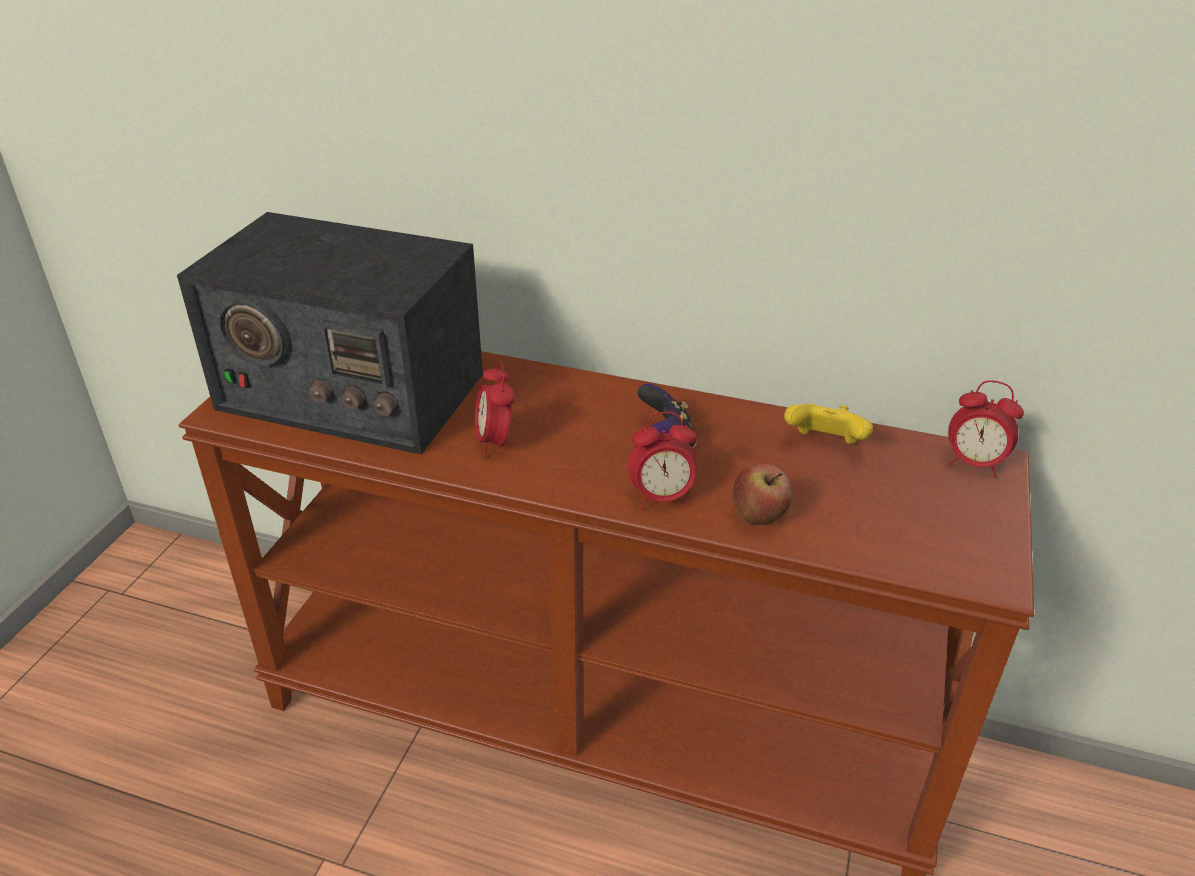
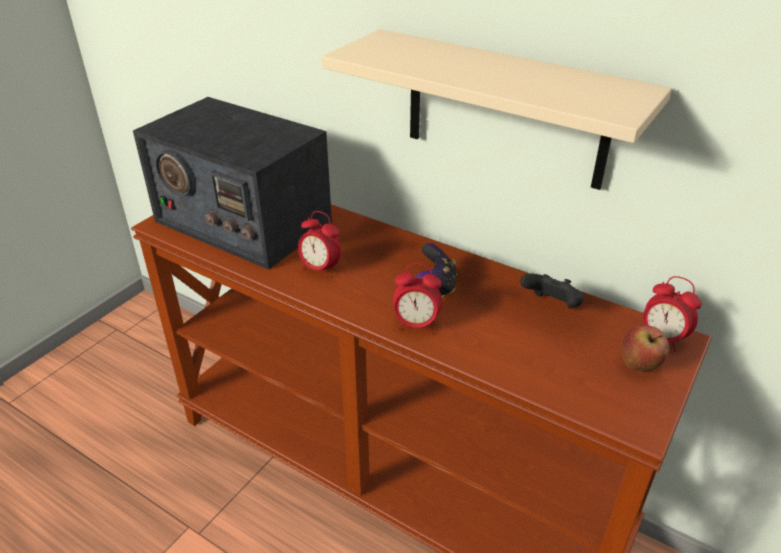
camera: 15 degrees right, 0 degrees up
(495, 442) = (320, 269): alarm clock -> alarm clock turned 60 degrees counterclockwise
(733, 189) = (505, 110): none -> beige shelf
(759, 518) = (479, 351): apple -> apple (639, 365)
(824, 444) = (551, 306): yellow game controller -> black game controller

